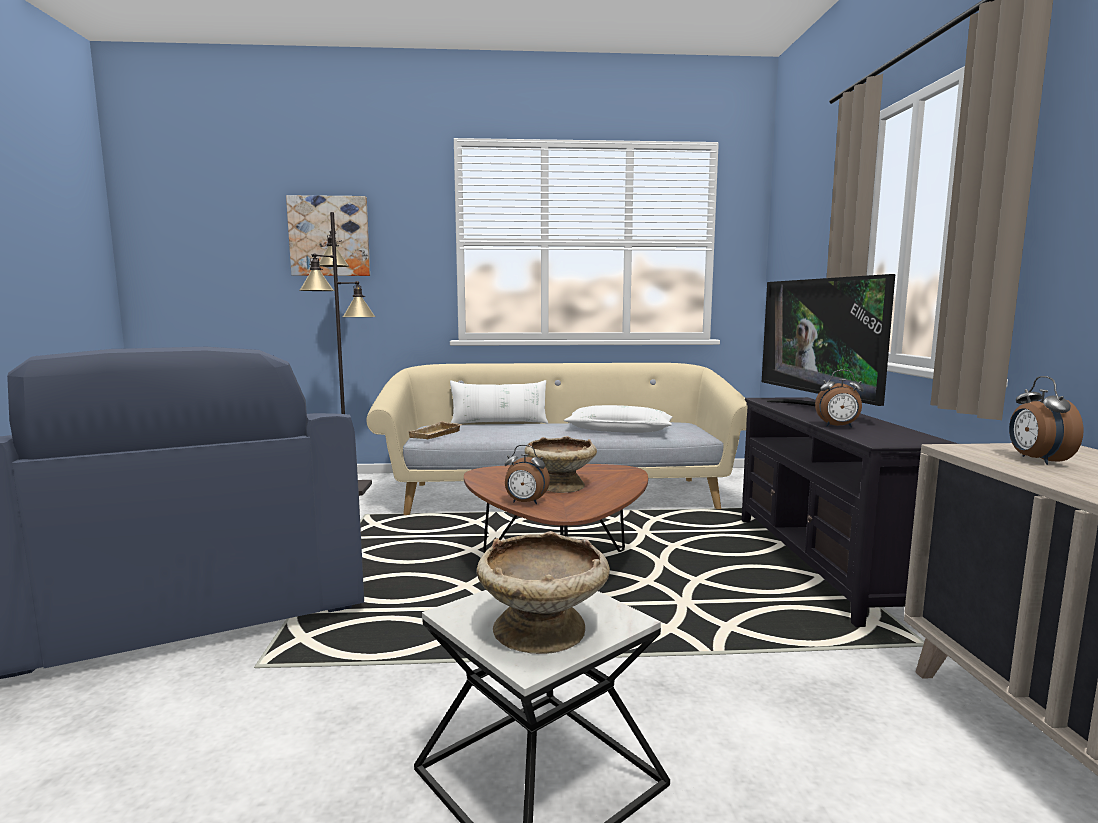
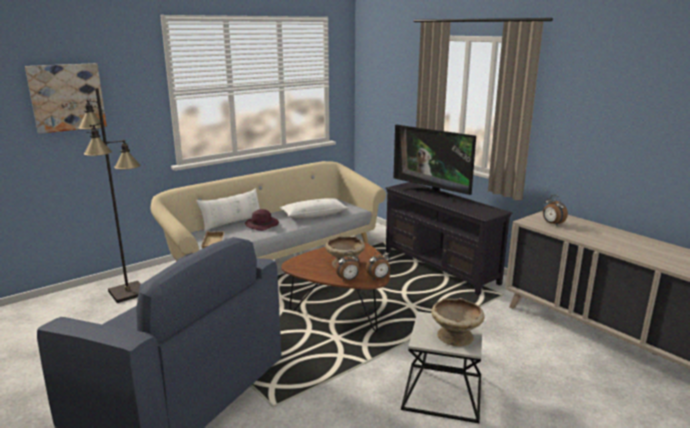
camera: 35 degrees left, 10 degrees up
(527, 429) = (262, 225): none -> purple hat
(838, 426) = (457, 207): alarm clock -> alarm clock (378, 278)

